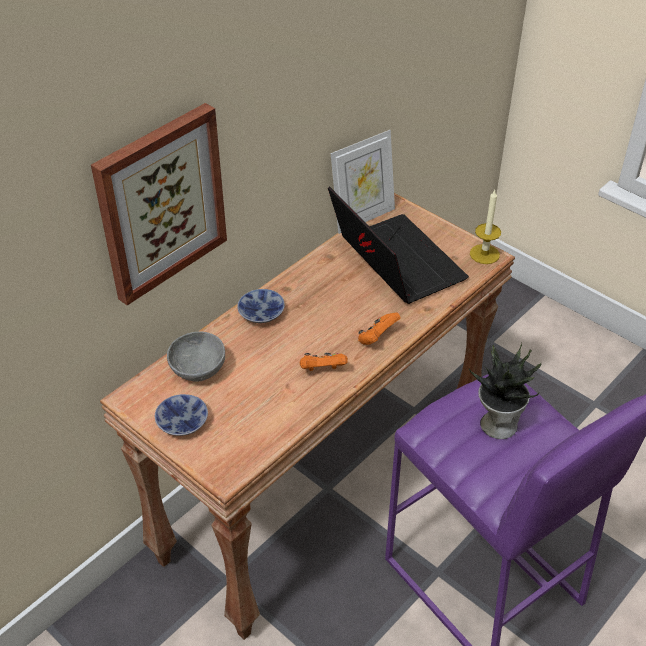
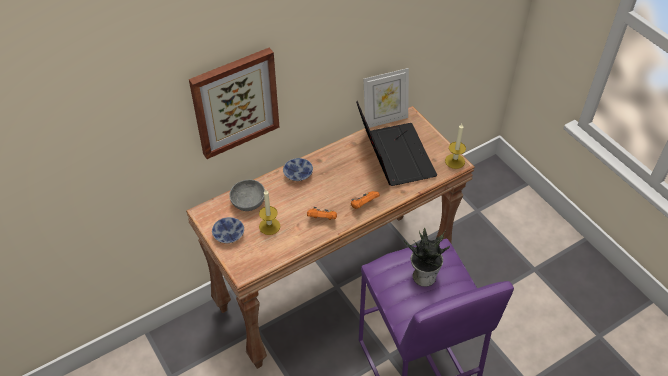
camera: 15 degrees right, 5 degrees up
(244, 397) = (269, 226): none -> candle

